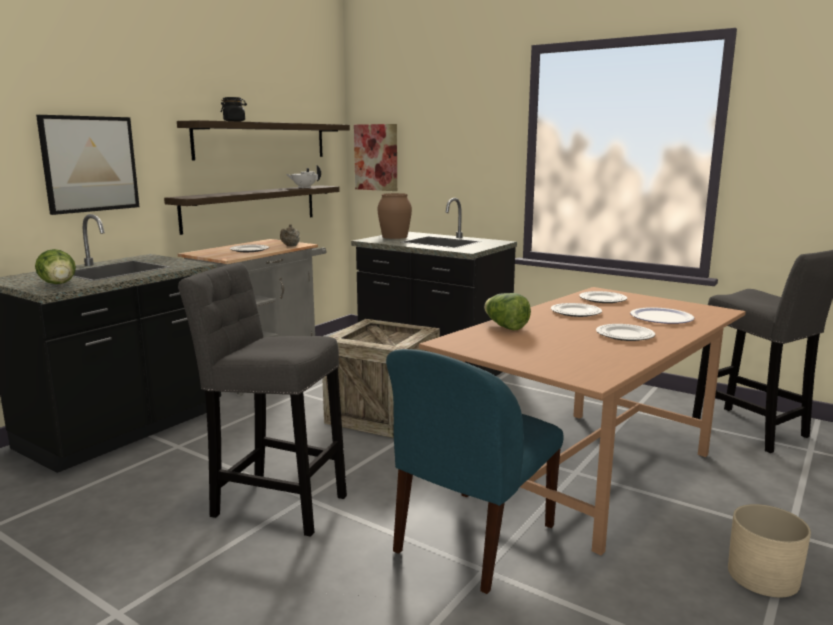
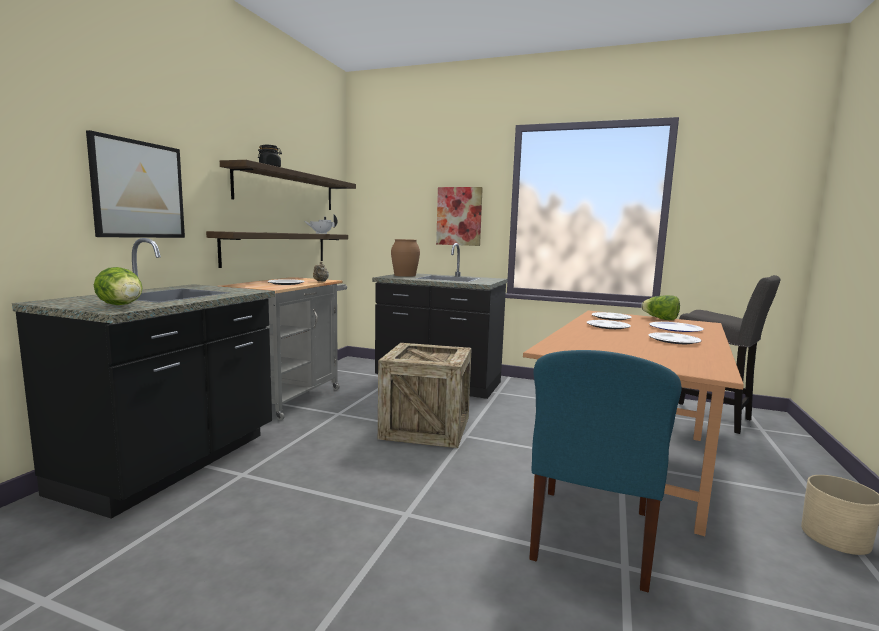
camera: 15 degrees left, 5 degrees down
(274, 503) = (379, 524): grey stool -> none
(376, 157) = (375, 213): picture -> picture (459, 216)
(505, 327) = (573, 337): lettuce -> lettuce (660, 319)

